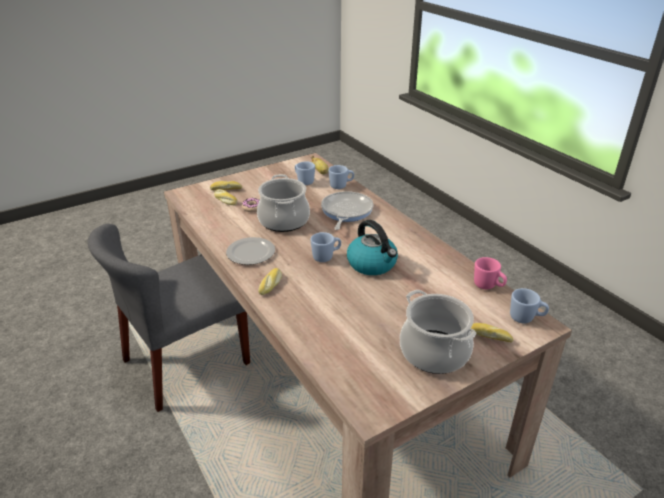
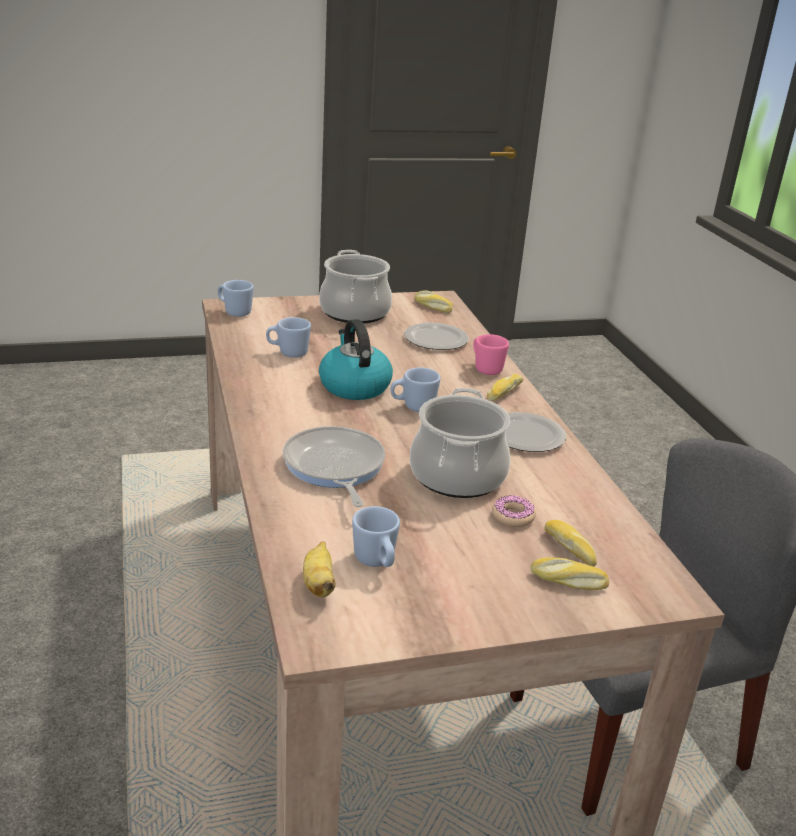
camera: 165 degrees left, 5 degrees down
(341, 186) = (299, 528): blue mug -> blue mug (288, 353)
(342, 332) = (436, 340): none -> plate
(345, 212) = (334, 467): frying pan -> frying pan turned 135 degrees clockwise
(488, 286) = (234, 338): pink mug -> pink mug (485, 368)
(488, 336) = (290, 310): bread -> bread (432, 307)

